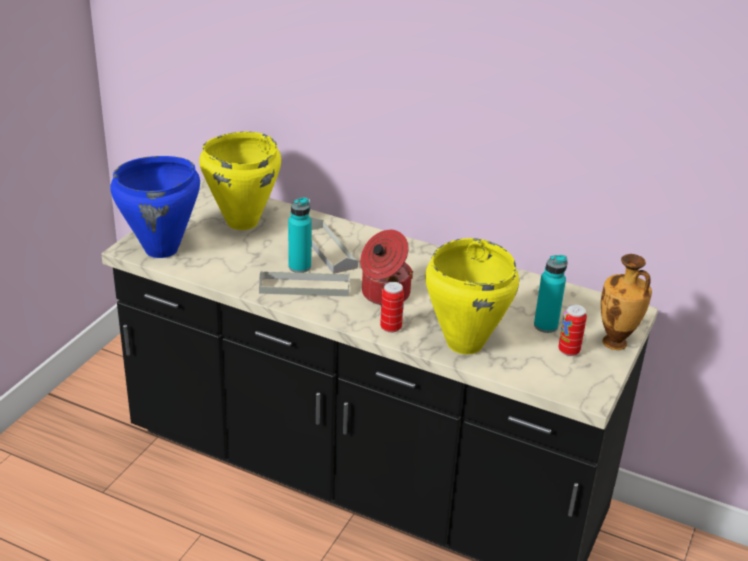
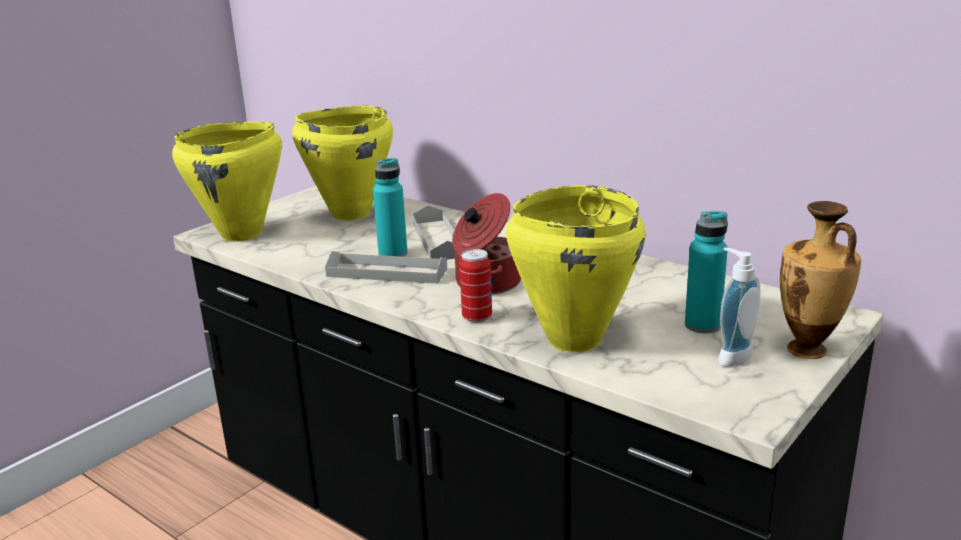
camera: 15 degrees right, 10 degrees down
(162, 249) = (242, 234): blue cooking pot -> yellow cooking pot
(569, 351) = (730, 356): can -> soap dispenser

